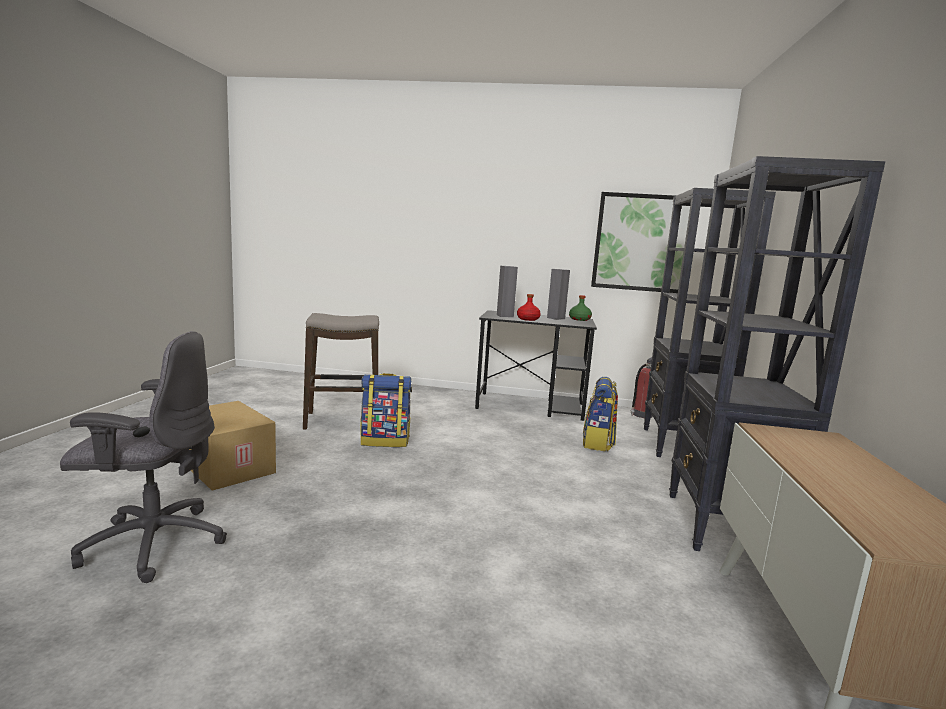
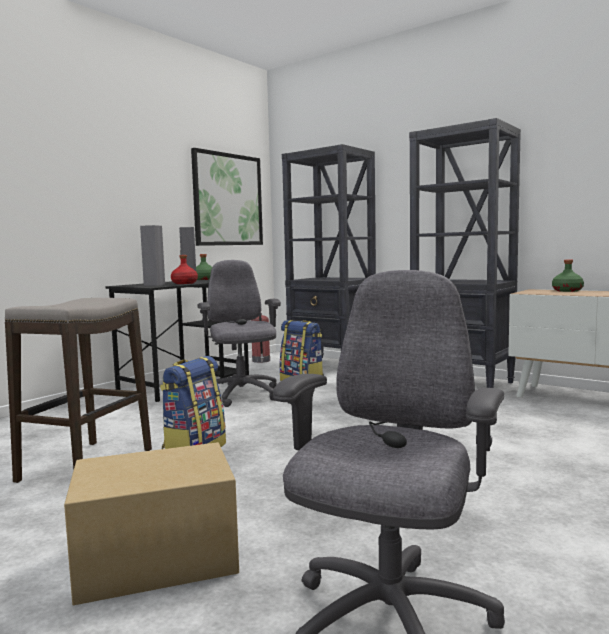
camera: 60 degrees left, 5 degrees down
(523, 429) = (241, 396): none -> grey office chair
(847, 454) = (567, 291): none -> green bottle

